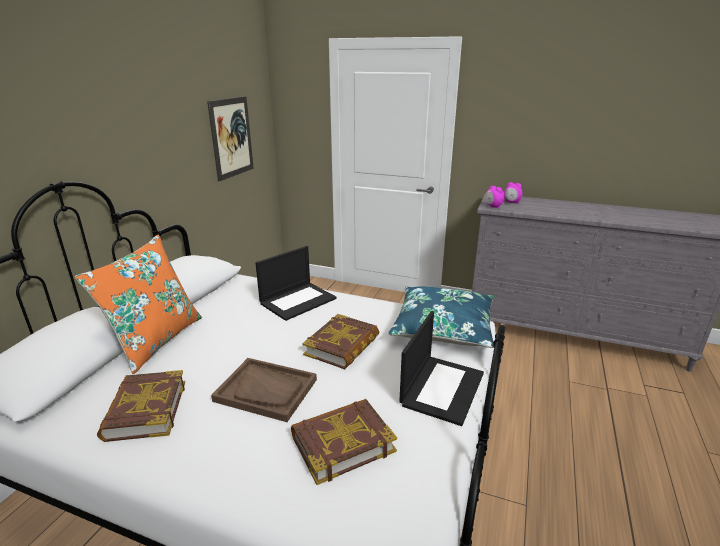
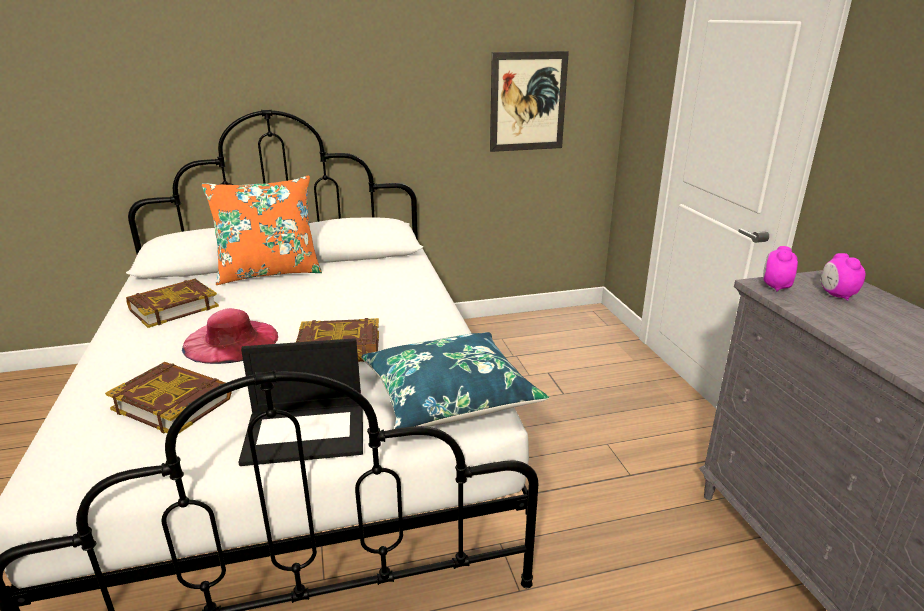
camera: 55 degrees right, 0 degrees up
(266, 390) = (231, 341): brown tray -> pink hat
(298, 300) = (404, 297): laptop -> none

